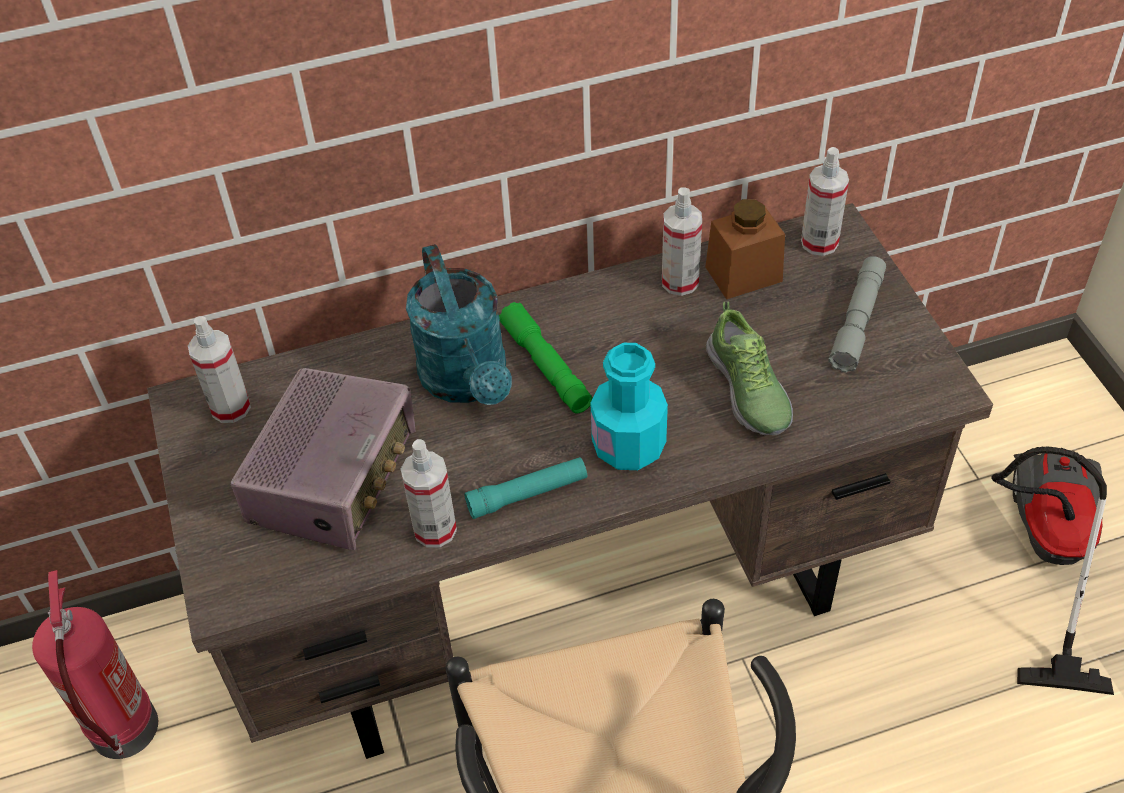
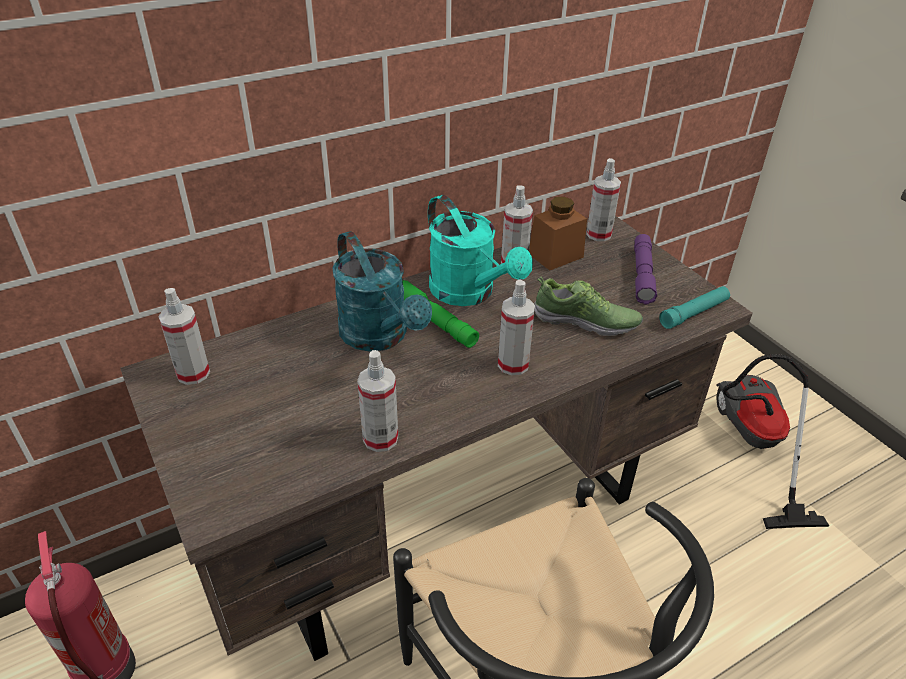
camera: 15 degrees left, 10 degrees down
(335, 478) = (289, 412): radio -> none
(527, 494) = (447, 405): turquoise flashlight -> turquoise flashlight (694, 313)
(604, 325) = (469, 293): none -> turquoise watering can
(628, 446) = (513, 364): turquoise bottle -> spray bottle
(748, 390) = (586, 321): shoe -> shoe turned 45 degrees counterclockwise
(857, 321) = (642, 275): grey flashlight -> purple flashlight

